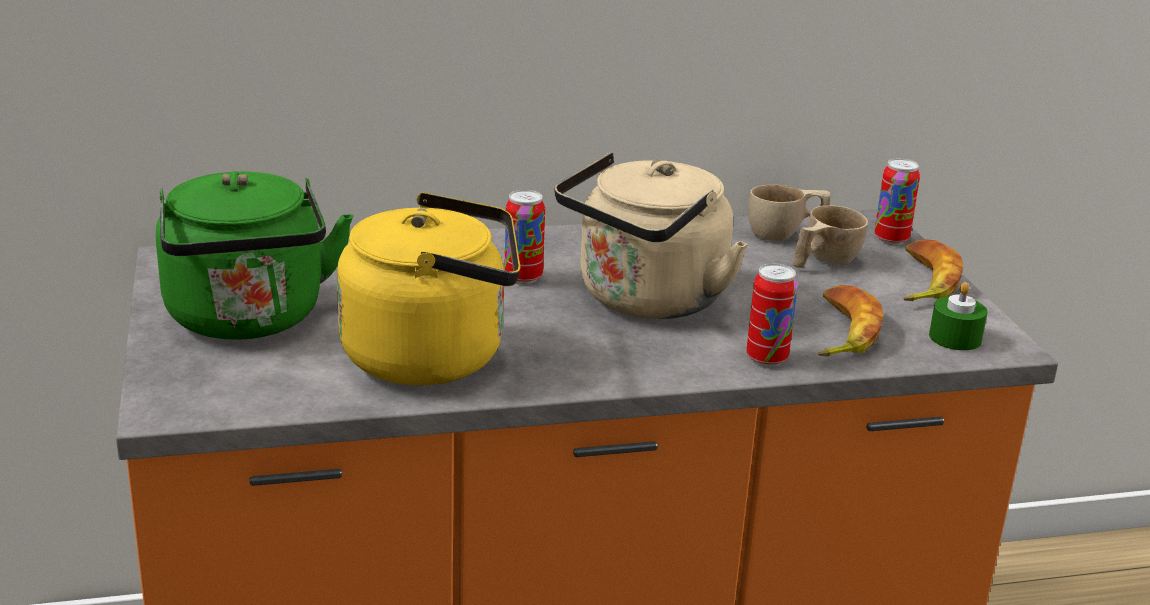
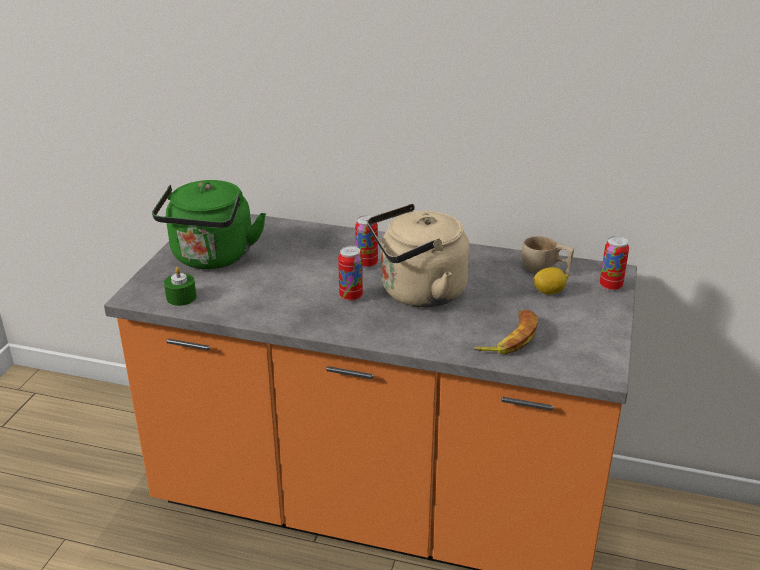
camera: 30 degrees right, 5 degrees up
(434, 356) = (277, 298): yellow kettle -> none
(766, 358) = (447, 343): can -> can (351, 297)
(823, 261) = (549, 291): beige cup -> lemon
(923, 281) = (599, 318): banana -> none
(955, 338) = (576, 359): green candle -> green candle (181, 297)

